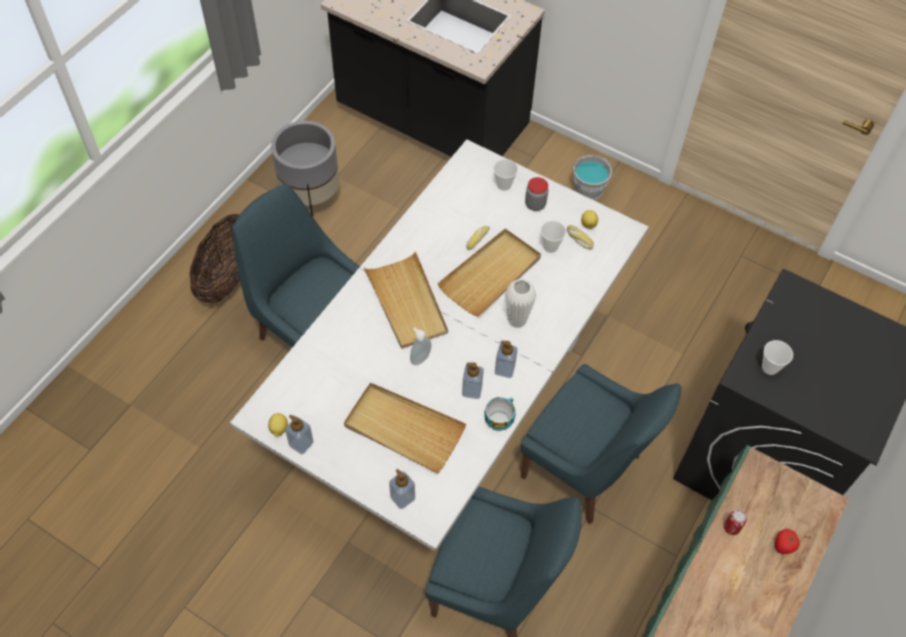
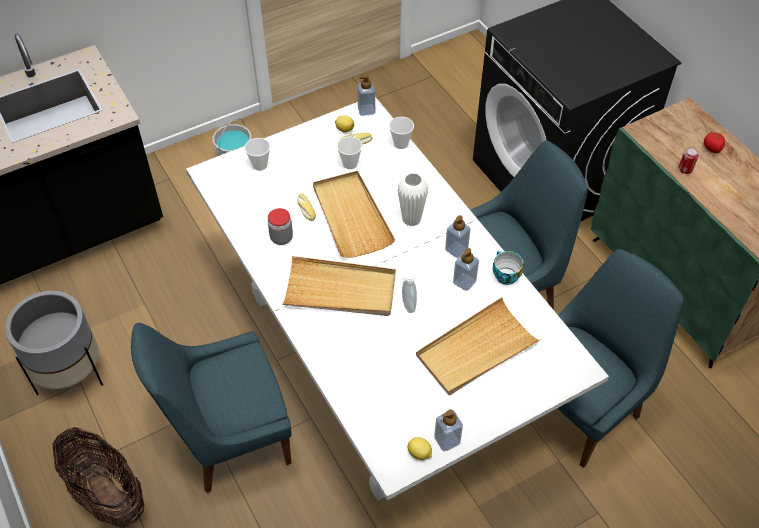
camera: 60 degrees left, 5 degrees down
(402, 497) = (547, 380): soap dispenser -> soap dispenser (366, 110)
(535, 204) = (298, 154): jar -> jar (281, 238)
(770, 367) = (572, 76): cup -> cup (401, 144)

